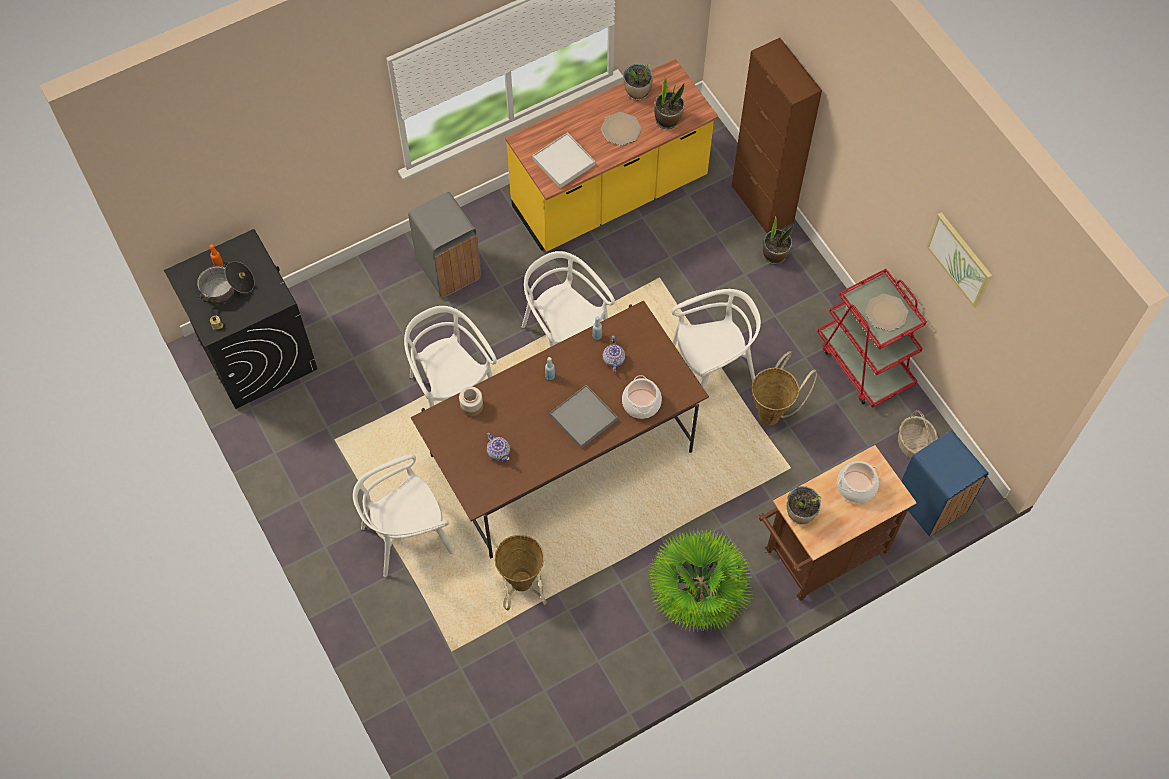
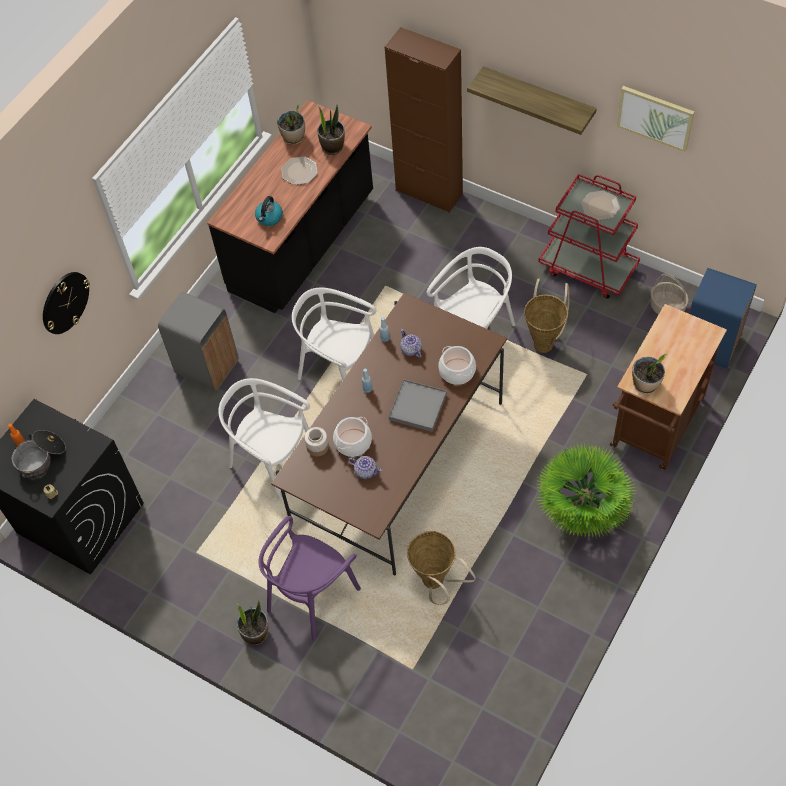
camera: 25 degrees left, 5 degrees down
(318, 156) = (65, 302): none -> wall clock
(407, 536) = (311, 596): white chair -> purple chair
(564, 162) = (269, 218): white tray -> kettle
(610, 195) = (303, 244): yellow counter -> black counter
(774, 255) = (464, 224): potted plant -> potted plant (255, 633)
(856, 487) = (673, 342): cooking pot -> cooking pot (353, 442)
(873, 177) = (538, 98): none -> shelf

